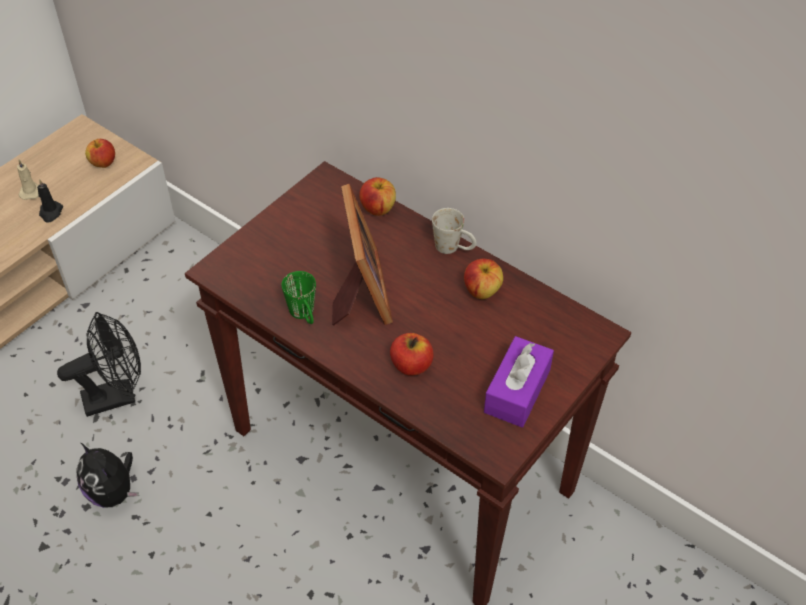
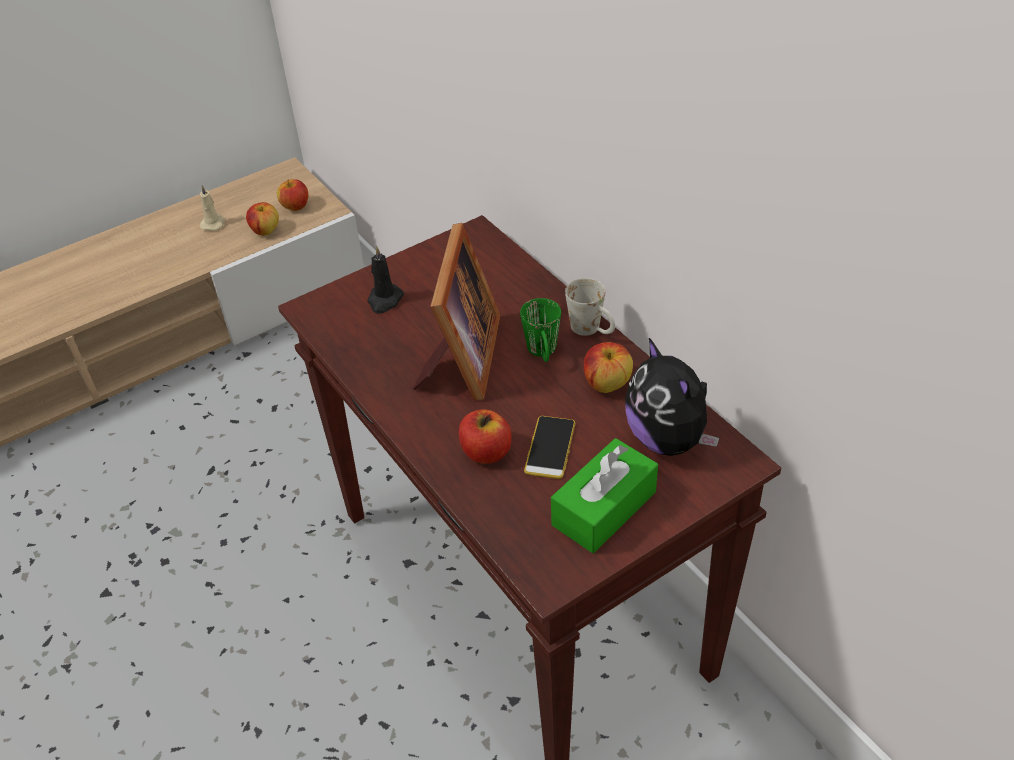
camera: 20 degrees right, 5 degrees down
(51, 213) = (224, 246): black candle -> black candle (384, 300)
(113, 492) = (197, 552): plush toy -> plush toy (668, 439)
(117, 395) = (241, 452): black fan -> none
(305, 315) = (387, 373): green mug -> green mug (543, 353)
(377, 209) = (520, 273): apple -> apple (265, 231)
(459, 351) = (550, 447): none -> phone
(517, 391) = (604, 508): purple tissue box -> green tissue box

